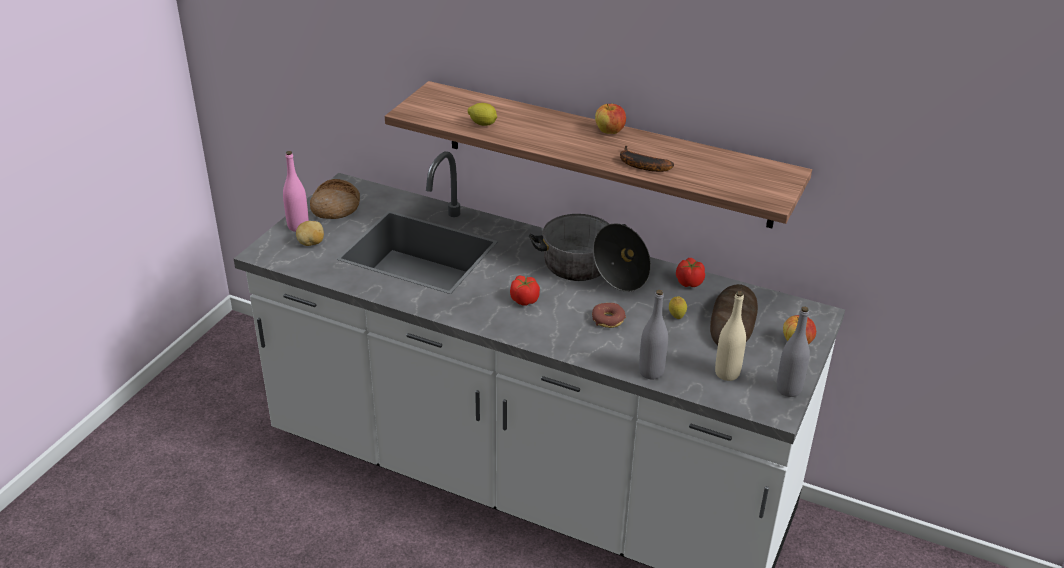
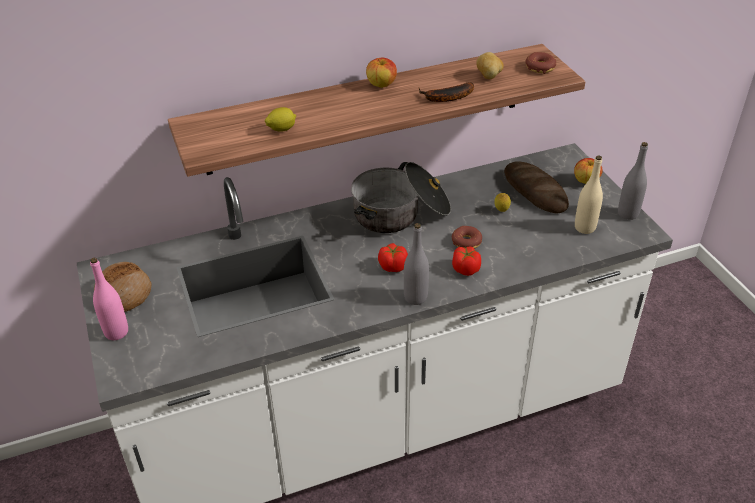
camera: 45 degrees left, 5 degrees up
(311, 243) = (153, 338): potato -> potato (489, 76)
(651, 372) = (546, 259): grey bottle -> grey bottle (415, 297)
(689, 282) = (470, 182): tomato -> tomato (465, 269)
(767, 184) = (540, 67): none -> donut

